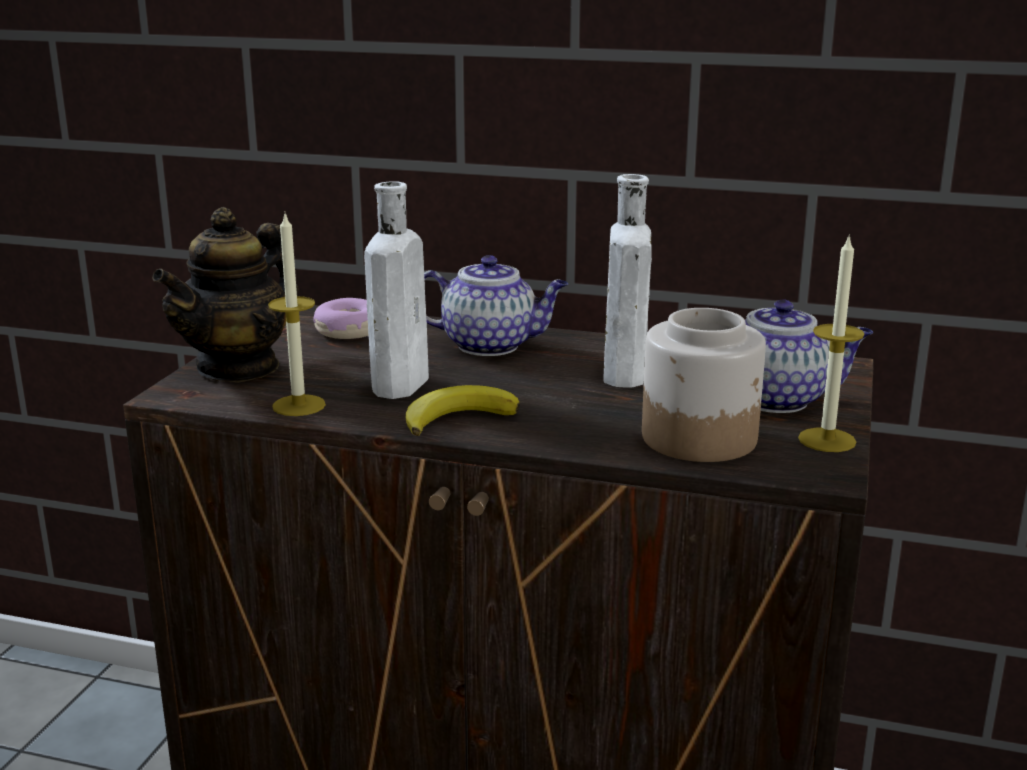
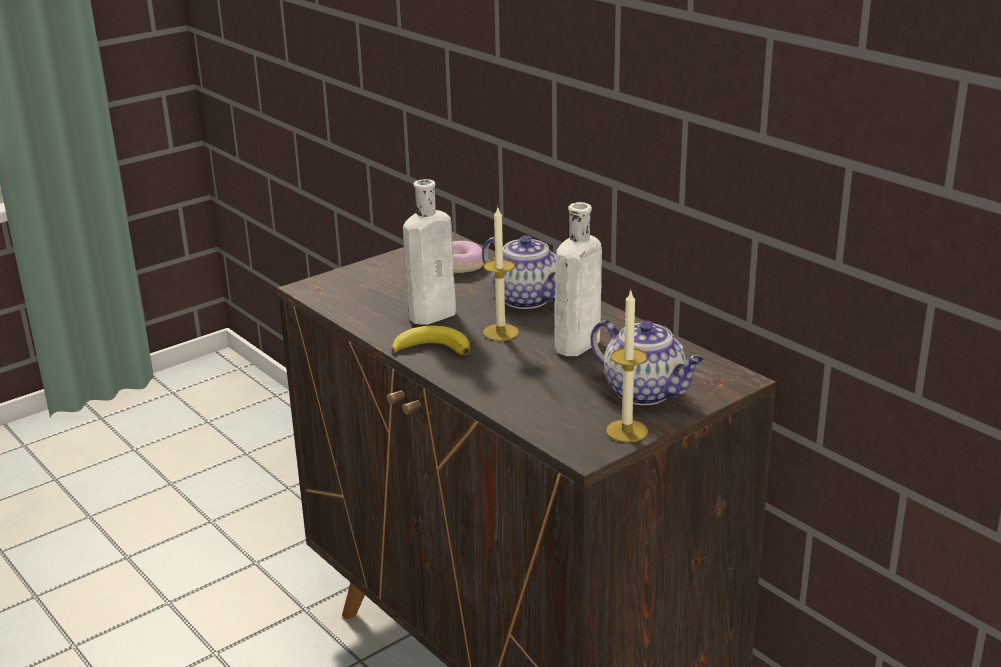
camera: 35 degrees right, 5 degrees up
(238, 367) = (363, 277): teapot -> none
(299, 405) = (360, 314): candle -> candle (501, 332)
(700, 438) = (550, 405): jar -> none

